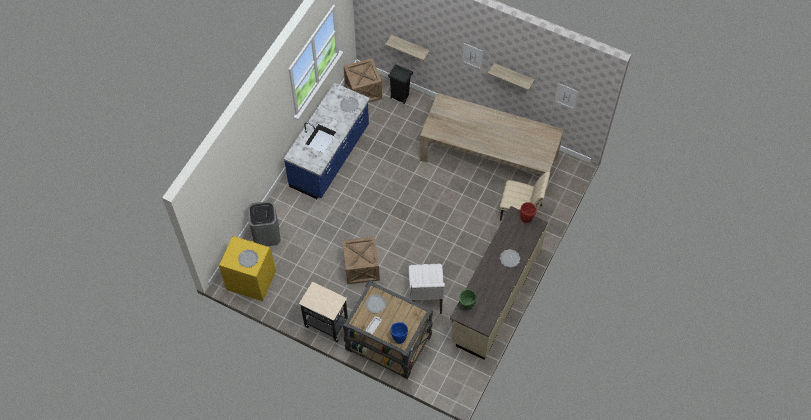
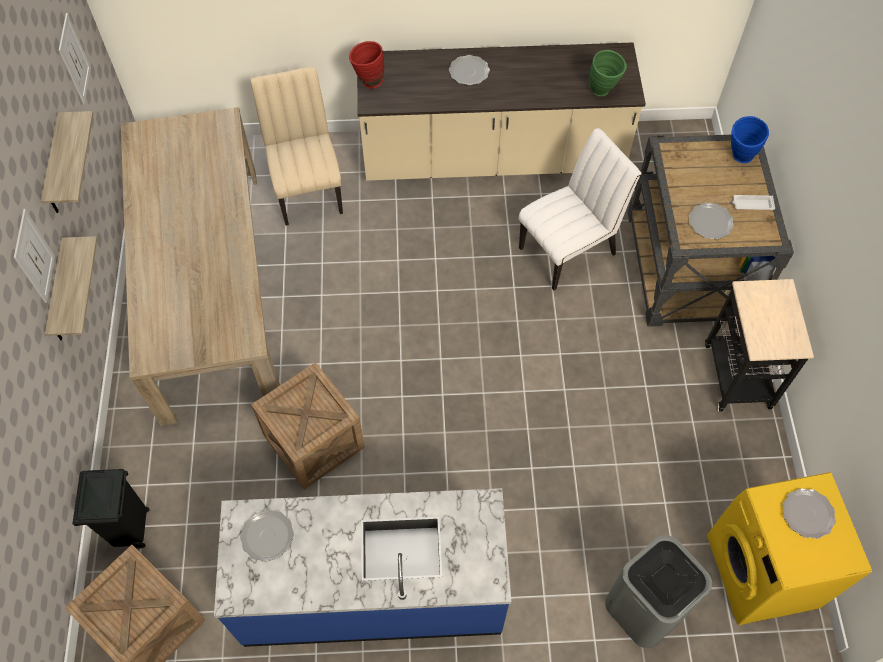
camera: 120 degrees left, 0 degrees up
(361, 267) = (587, 381): crate -> crate (313, 441)
(410, 47) = (30, 460): shelf -> shelf (59, 294)

